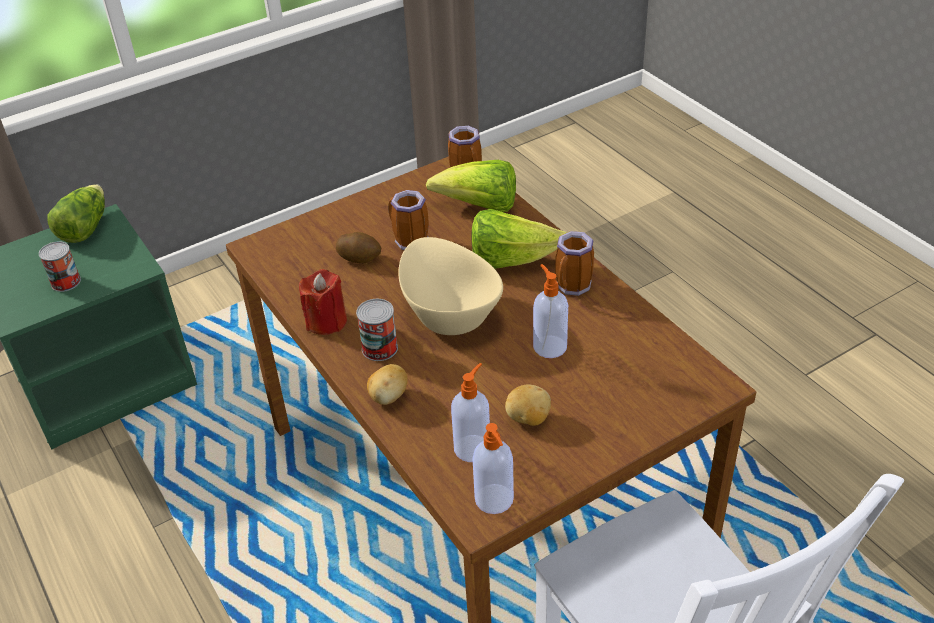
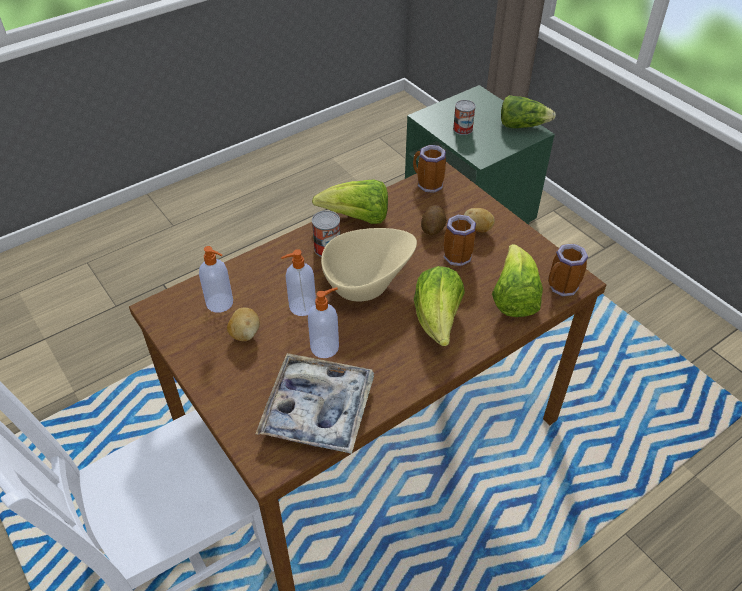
camera: 85 degrees right, 5 degrees up
(326, 321) = (357, 218): red candle -> lettuce
(389, 397) = (276, 256): potato -> potato (477, 229)
(494, 500) = (169, 316): soap dispenser -> soap dispenser (301, 306)
(573, 287) = (402, 364): mug -> mug (427, 185)
(639, 350) = (318, 409): none -> tray

